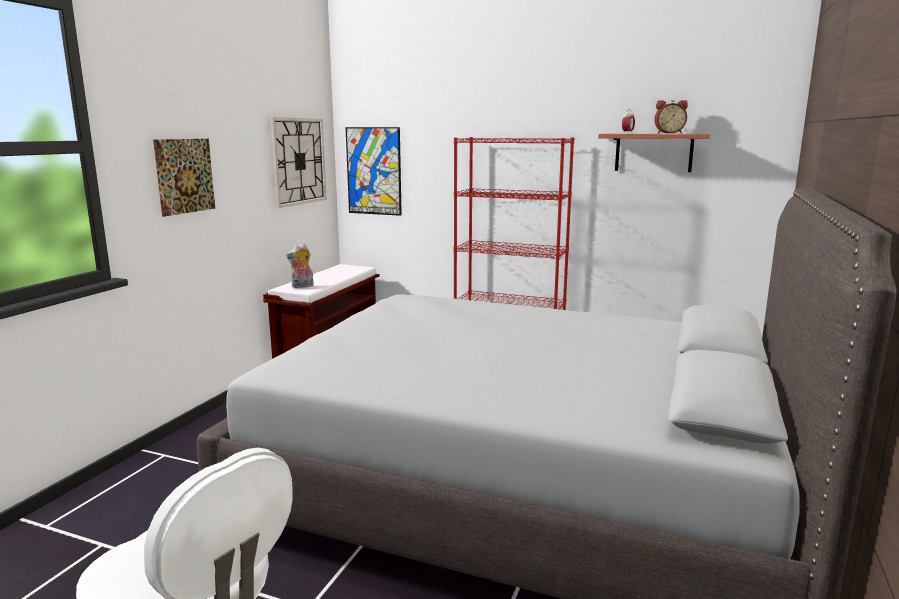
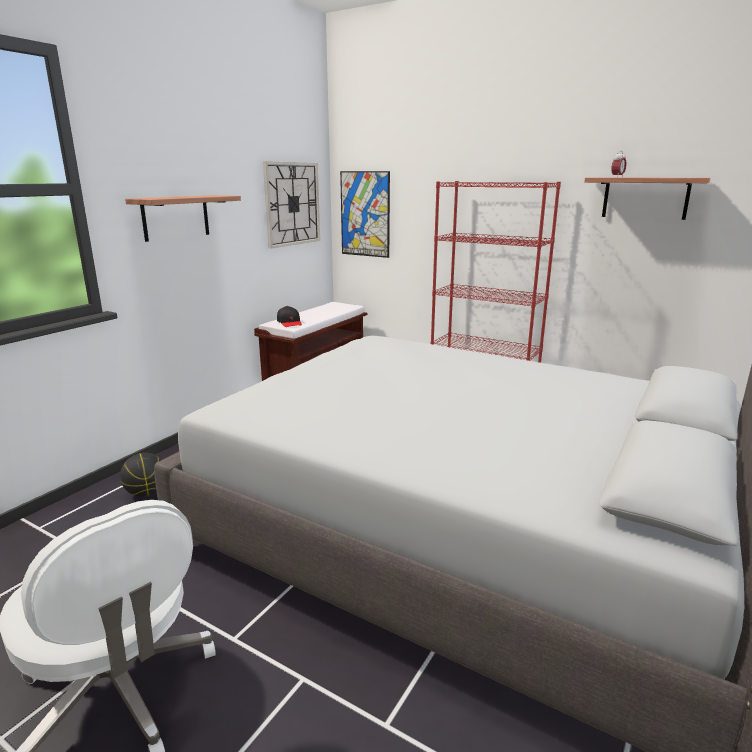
camera: 10 degrees right, 5 degrees up
(165, 478) = (147, 493): none -> basketball
(185, 176) = (176, 217): picture -> shelf
(302, 286) = (290, 322): plush toy -> black cap
(668, 133) = (663, 177): alarm clock -> none

